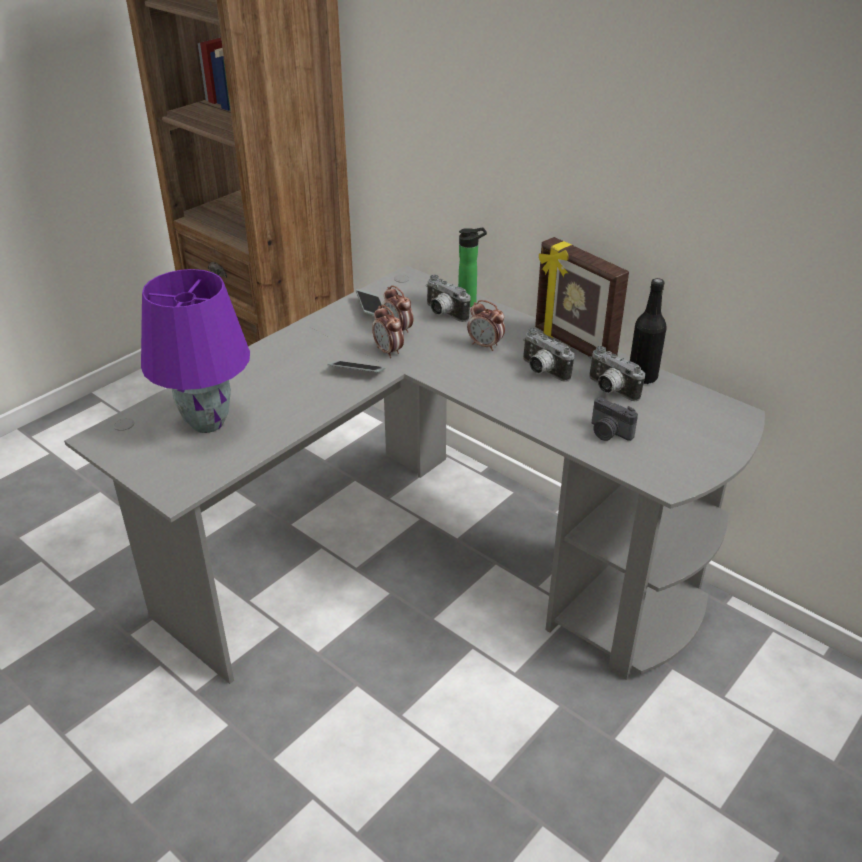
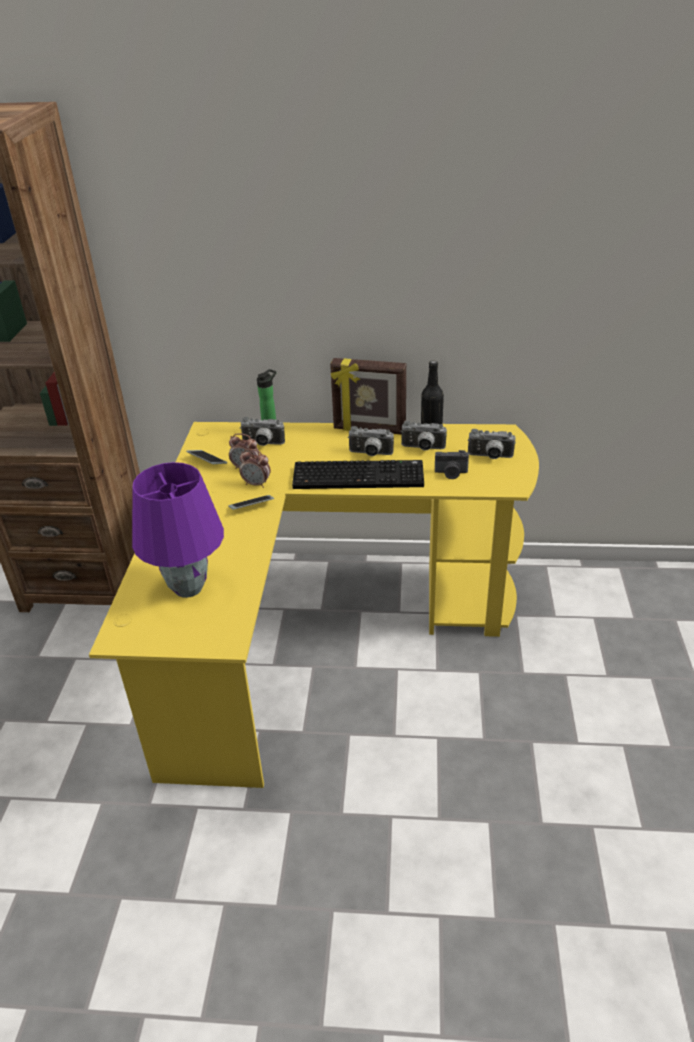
camera: 35 degrees left, 0 degrees up
(430, 560) = (318, 632): grey desk -> yellow desk
(485, 345) = (316, 453): alarm clock -> none
(502, 389) = (359, 475): none -> keyboard
(681, 436) = (490, 457): none -> camera

